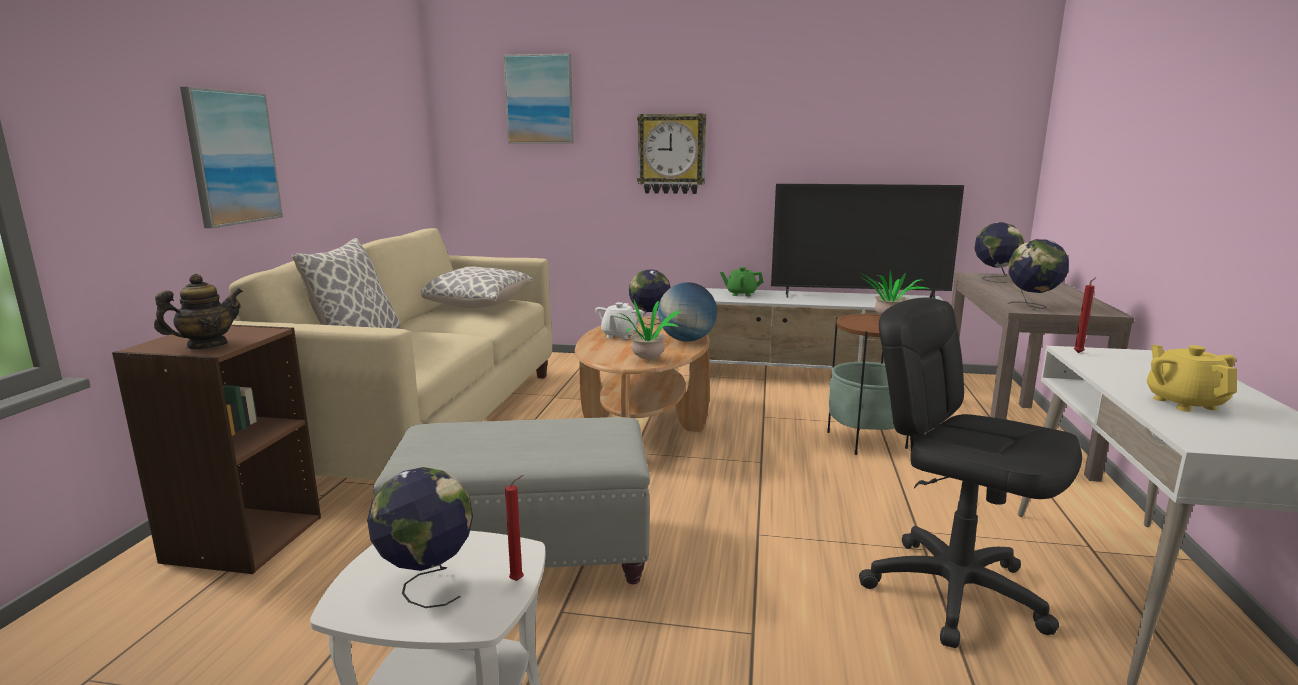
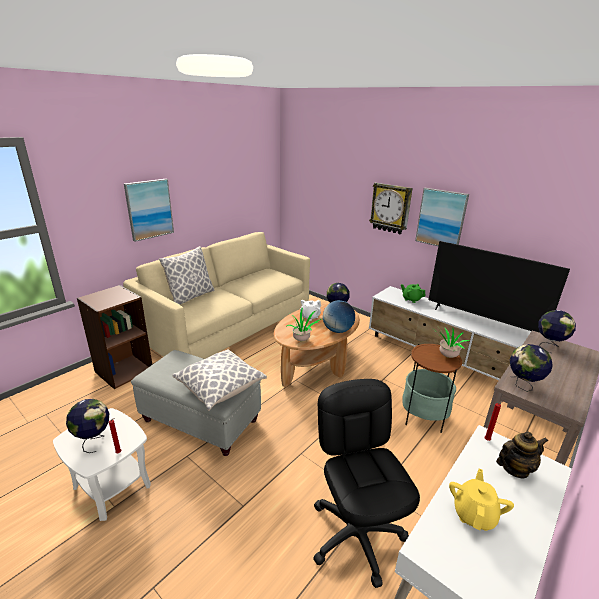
camera: 30 degrees right, 10 degrees up
(207, 346) = (103, 302): teapot -> teapot (515, 469)
(477, 305) = (266, 278): pillow -> pillow (220, 388)
(539, 99) = (328, 166): picture -> picture (441, 218)

